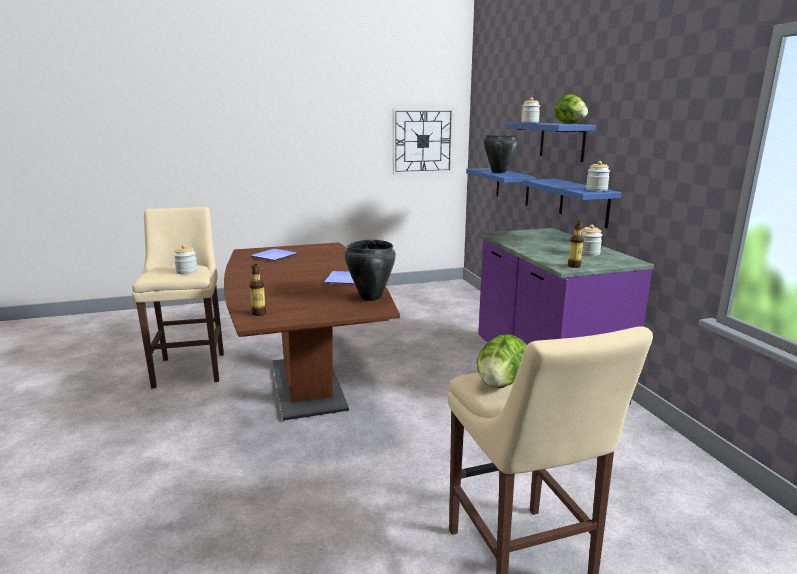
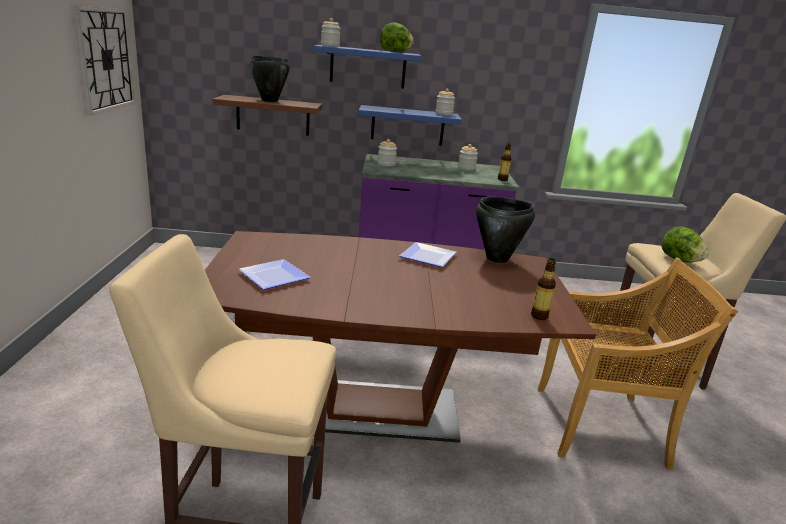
camera: 75 degrees left, 5 degrees up
(187, 271) = (293, 354): jar -> jar (386, 164)
(344, 500) = (601, 425): none -> beige chair
(512, 186) = (273, 115): blue shelf -> brown shelf

